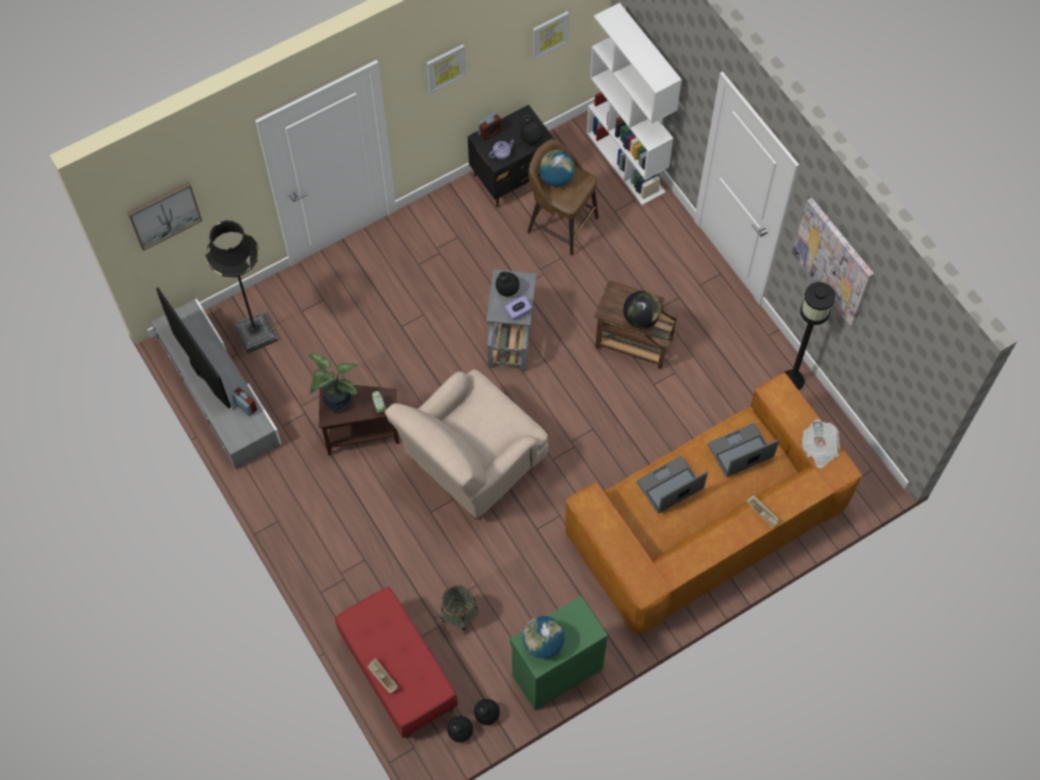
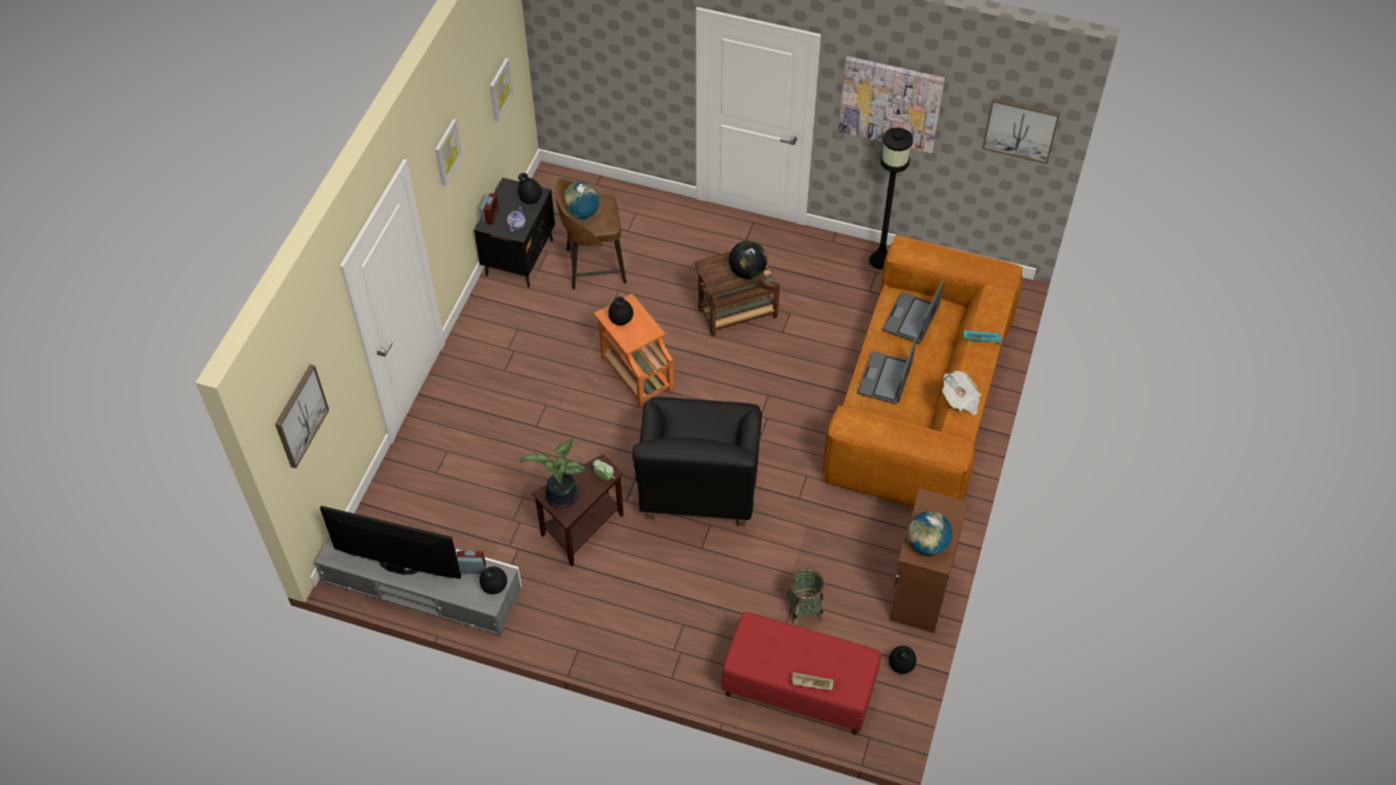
camera: 40 degrees left, 10 degrees down
(256, 333) = (411, 517): black floor lamp -> none
(460, 732) = (893, 695): black vase -> black vase (494, 587)
(471, 465) = (699, 489): beige armchair -> black armchair
(511, 336) = (635, 373): grey side table -> orange side table
(518, 312) = (646, 330): purple tissue box -> none
(556, 671) = (920, 591): green cabinet -> brown cabinet
(626, 162) = (602, 191): white bookcase -> none
(762, 513) = (982, 340): beige tray -> turquoise tray
(819, 448) = (974, 268): newspaper -> newspaper (960, 400)
(918, 361) = (1020, 129): none -> picture

